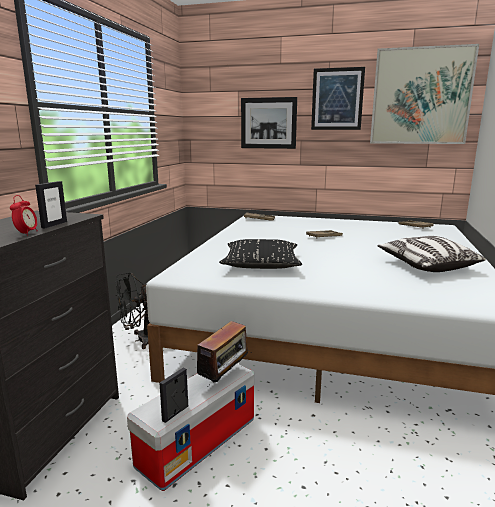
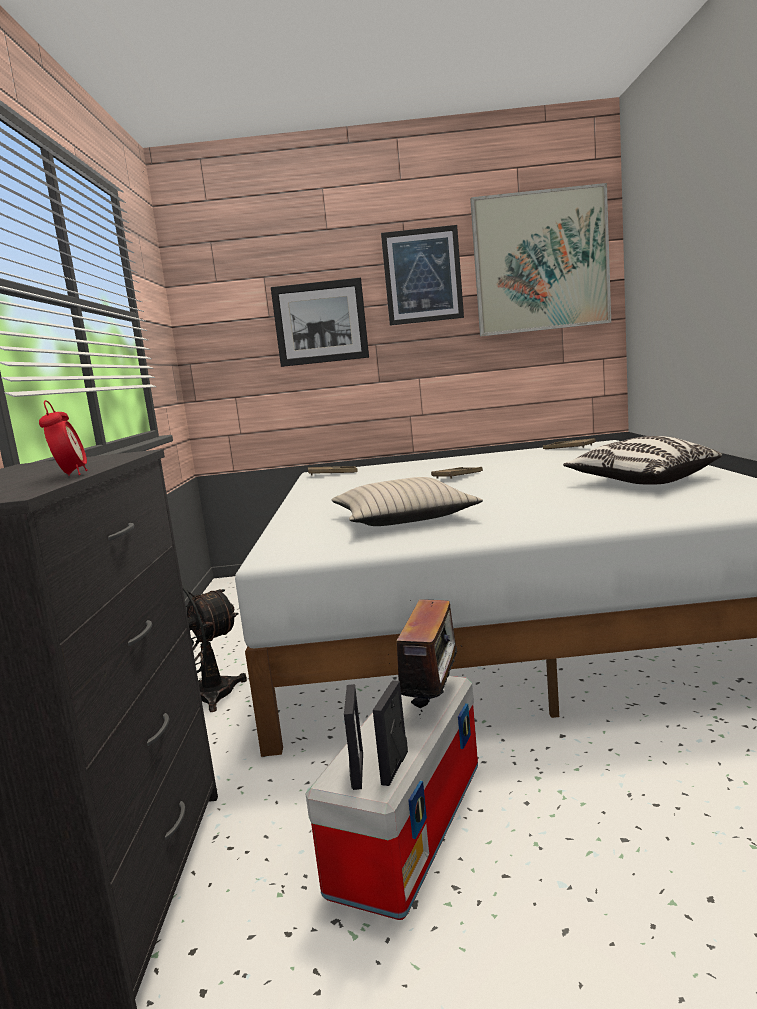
camera: 15 degrees left, 5 degrees down
(54, 224) = (100, 464): picture frame -> picture frame (357, 771)
(261, 263) = (403, 518): black pillow -> beige pillow

